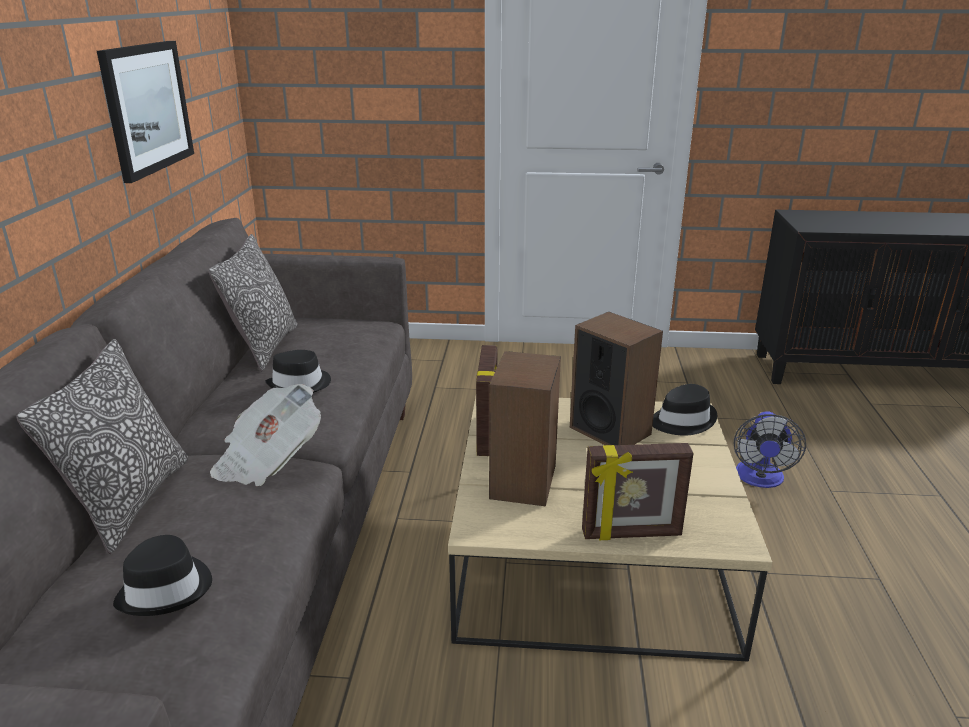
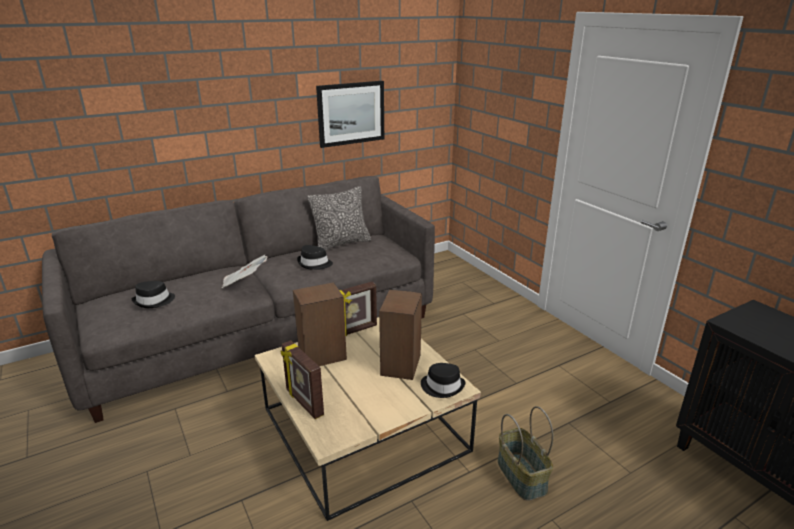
camera: 55 degrees right, 0 degrees up
(130, 501) = (201, 273): pillow -> none
(759, 479) = (522, 476): fan -> basket

